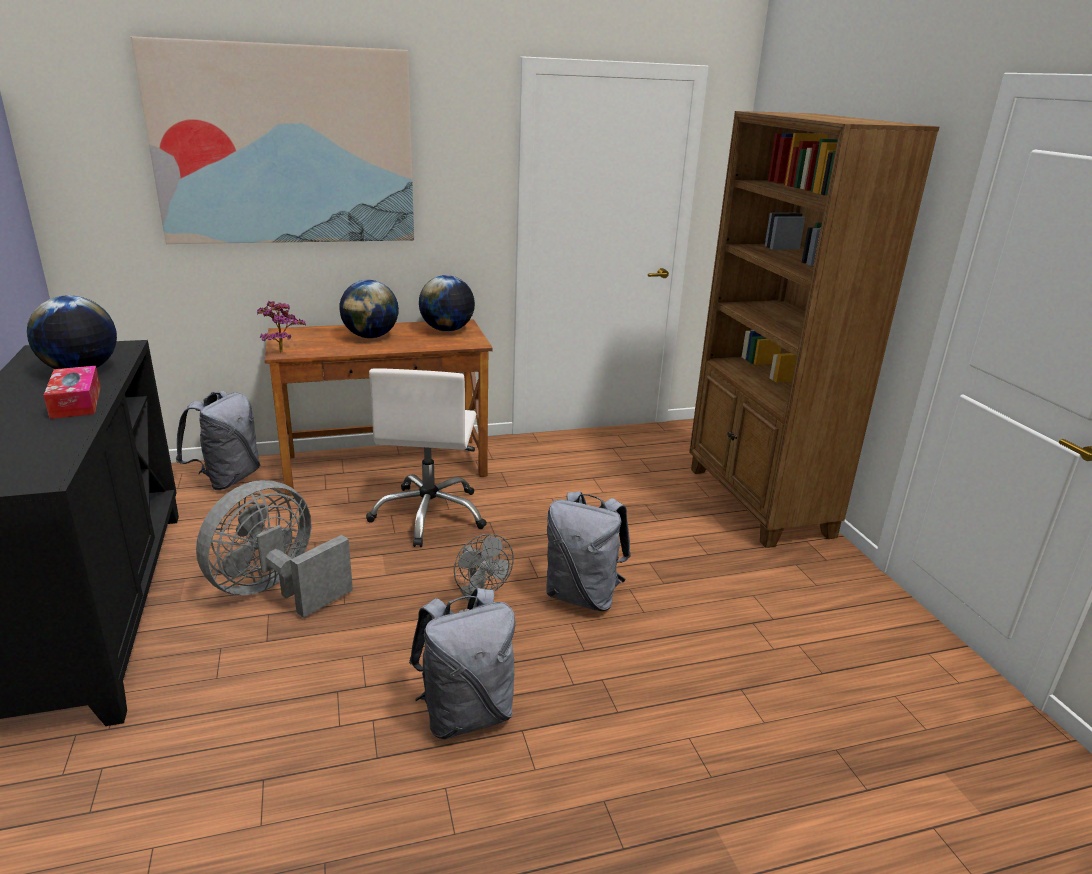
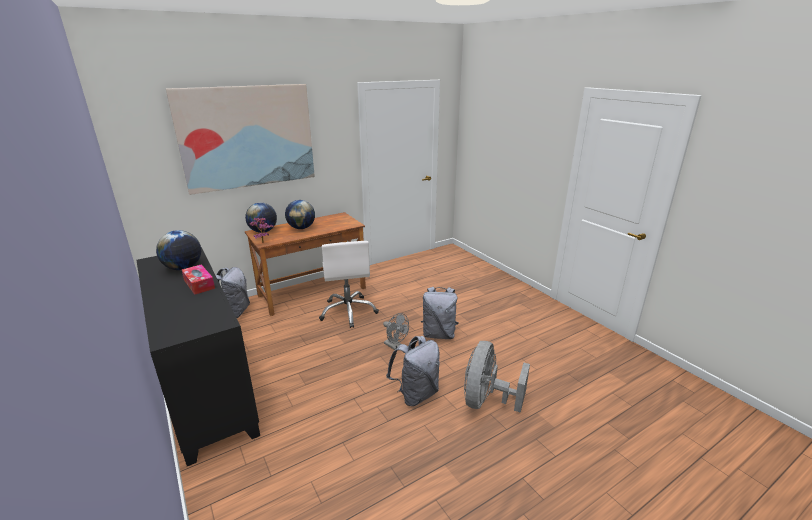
camera: 15 degrees left, 0 degrees up
(276, 590) = (295, 361): grey fan -> grey fan (487, 400)
(447, 330) = (336, 219): globe -> globe (263, 231)
(758, 502) = (492, 279): brown bookcase -> none

